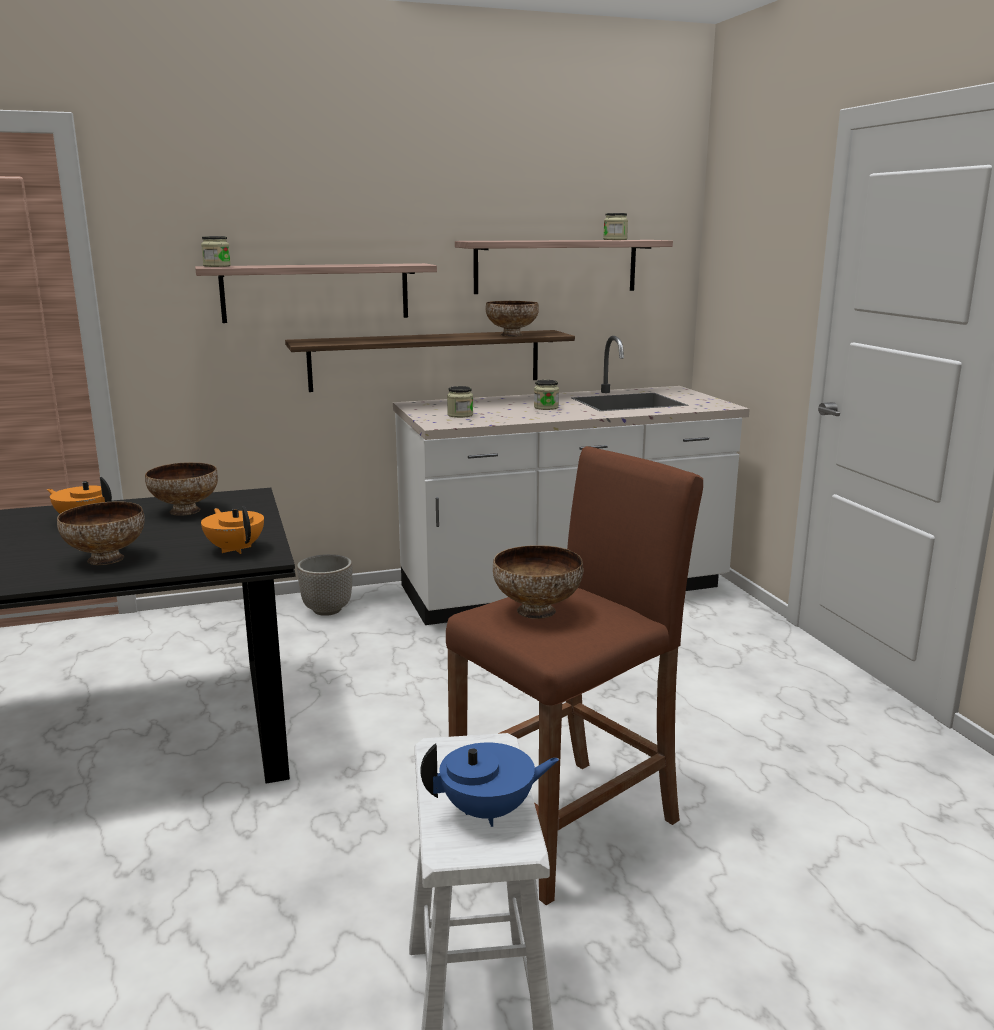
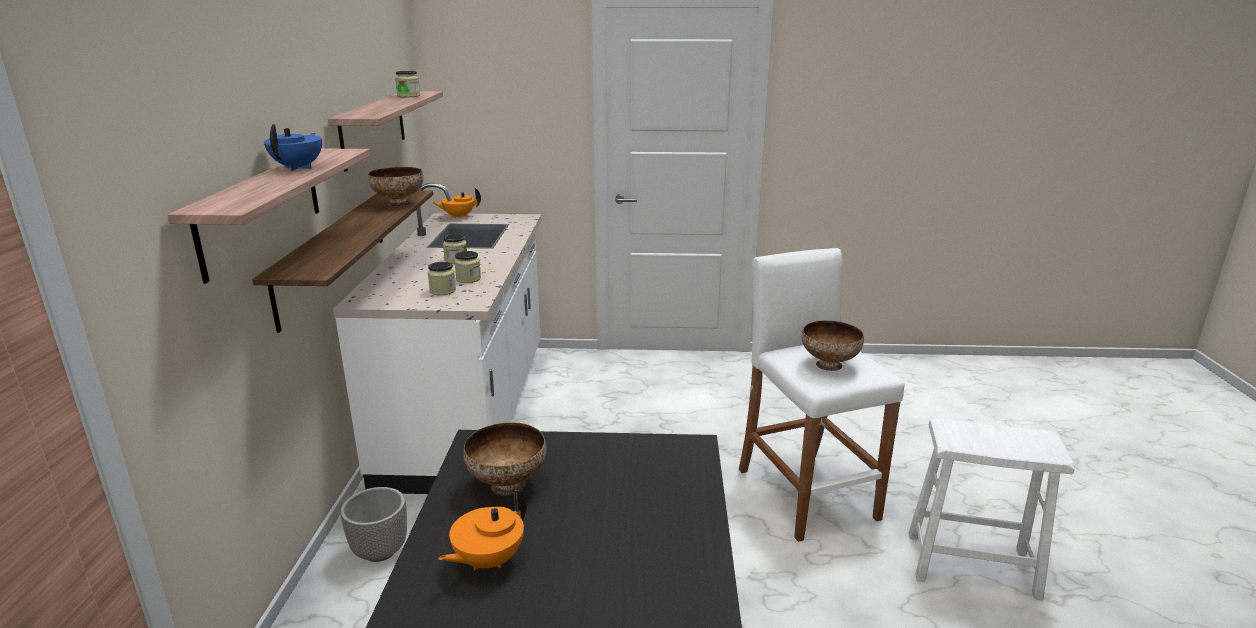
camera: 70 degrees left, 5 degrees up
(107, 559) = (654, 537): bowl -> none
(217, 266) = (215, 205): jar -> jar (468, 279)
(235, 549) = (662, 460): orange teapot -> orange teapot (458, 216)
(489, 811) = (1017, 438): blue teapot -> blue teapot (299, 167)
(567, 825) = (806, 493): brown stool -> white stool

